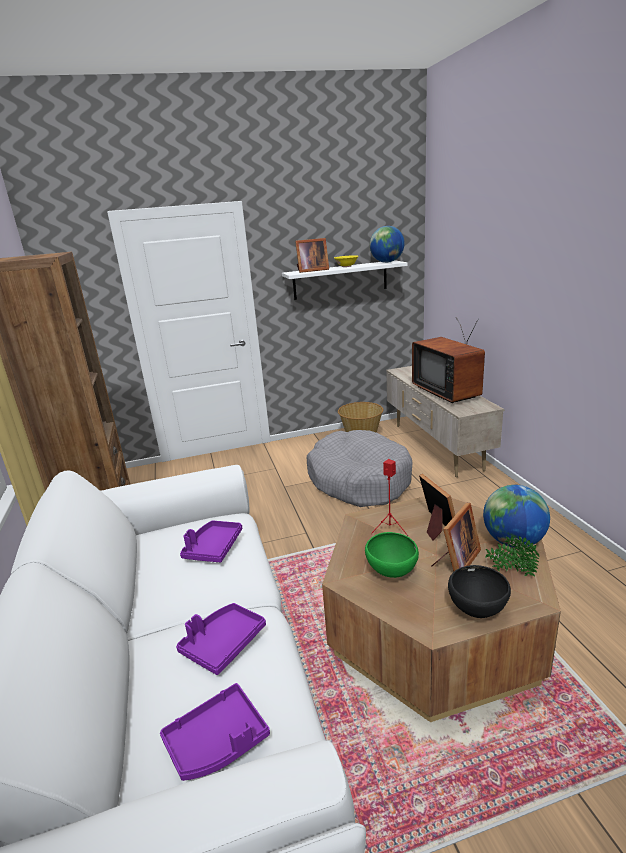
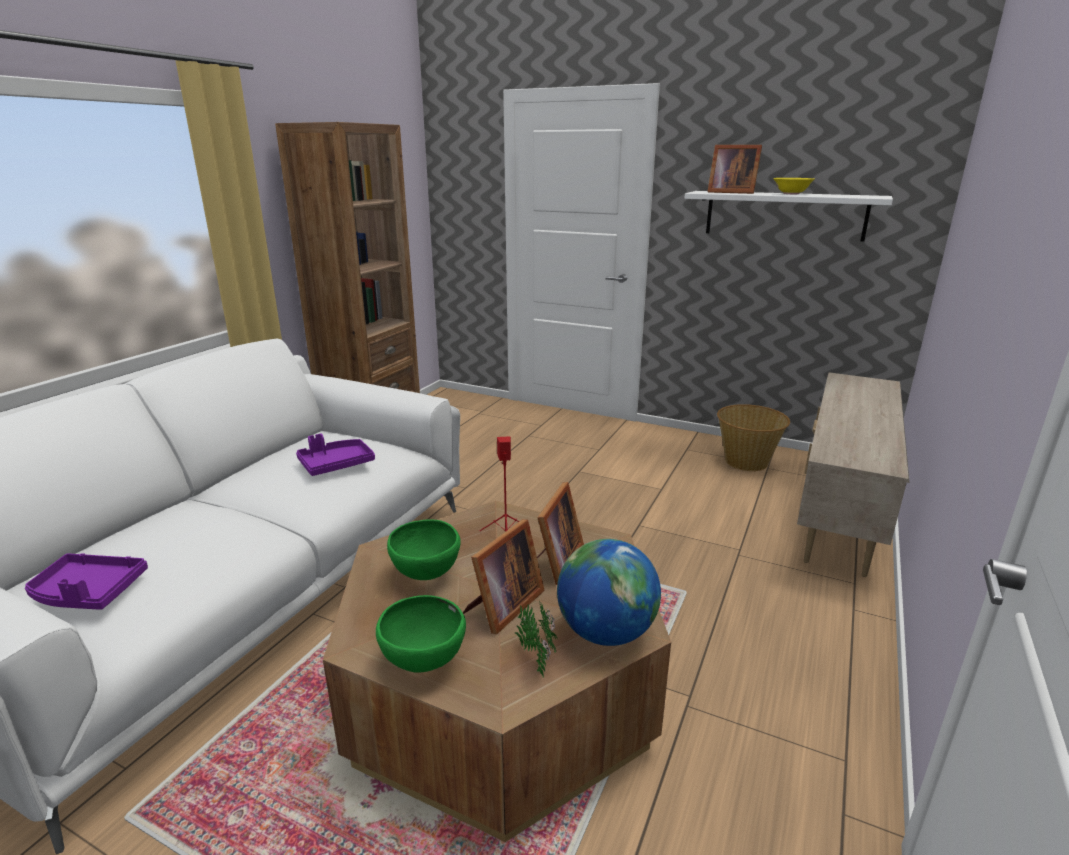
camera: 40 degrees right, 0 degrees up
(223, 644) = (208, 535): purple tray -> none
(359, 480) = (669, 503): grey dog bed -> none
(387, 262) = (863, 196): globe -> none
(449, 392) = (864, 427): television -> none
(456, 561) = (502, 607): picture frame -> picture frame turned 45 degrees counterclockwise
(477, 611) = (423, 663): black bowl -> green bowl

